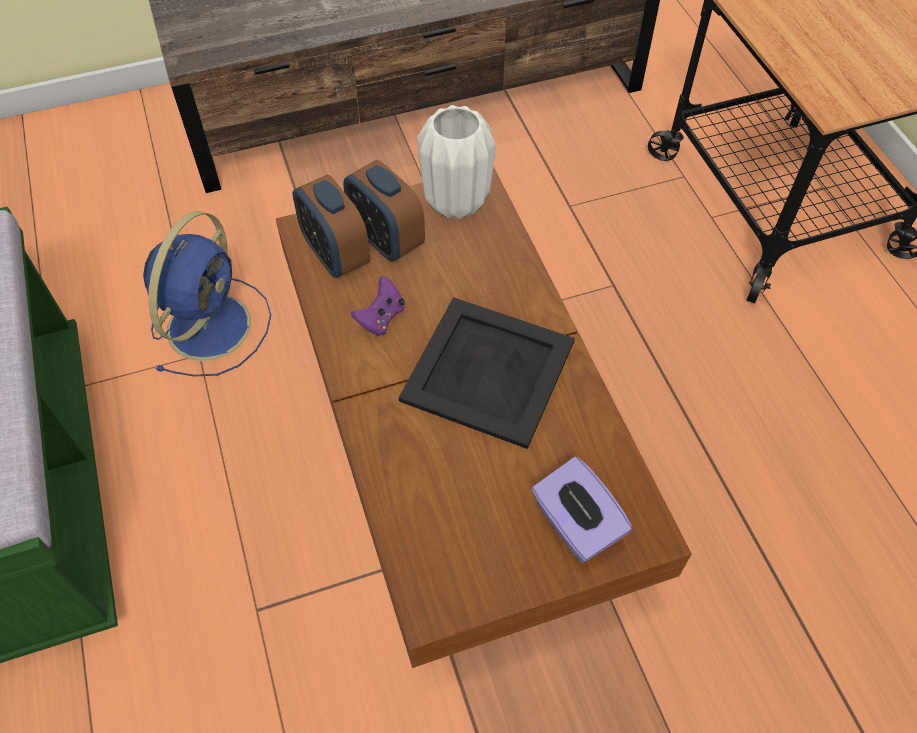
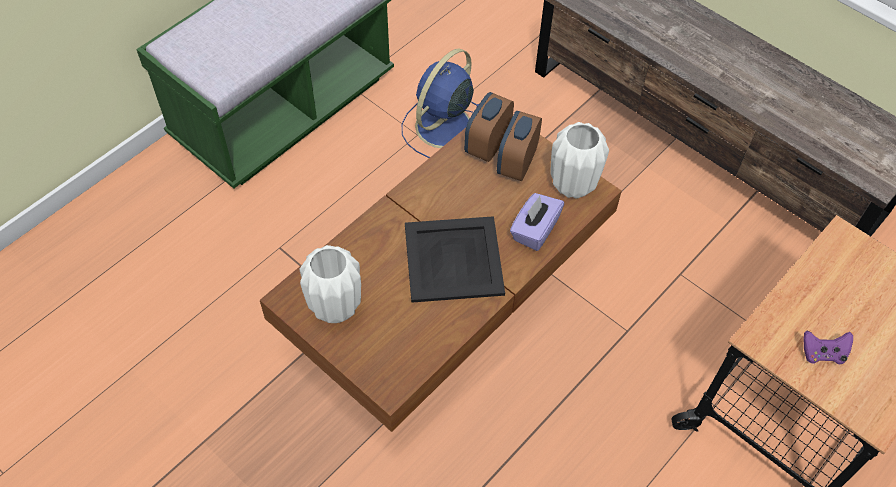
camera: 60 degrees right, 0 degrees up
(211, 323) = (442, 128): blue fan -> blue fan turned 135 degrees clockwise
(381, 318) = (456, 189): purple game controller -> purple game controller (822, 353)
(484, 548) = (335, 308): none -> white vase
(576, 525) = (375, 347): purple tissue box -> purple tissue box (534, 230)

